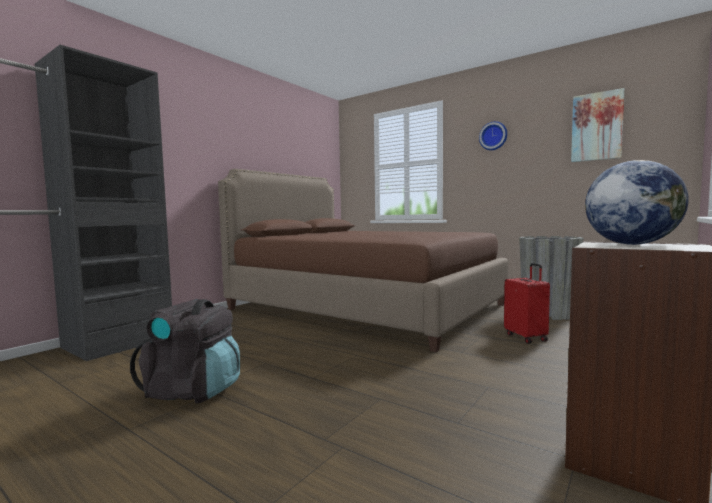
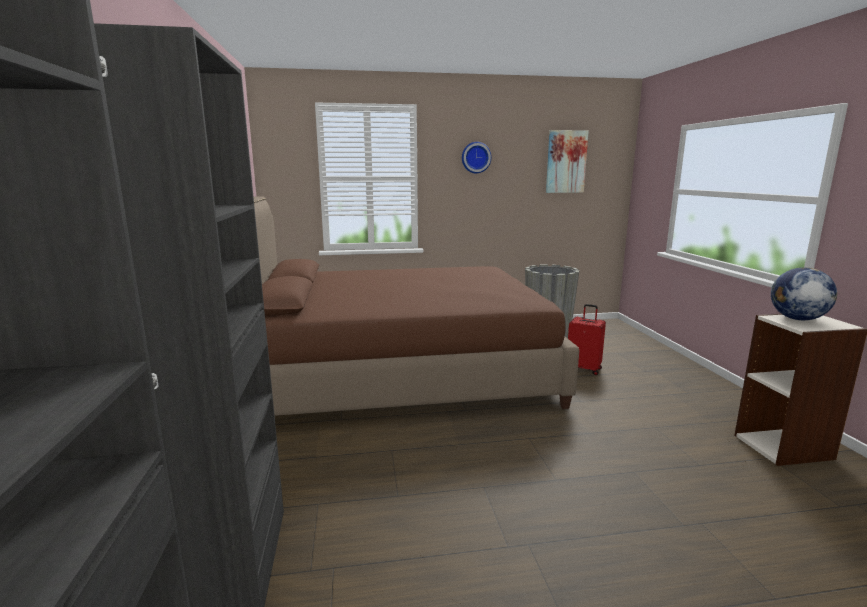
camera: 45 degrees left, 10 degrees up
(193, 391) = (508, 555): black backpack -> none

